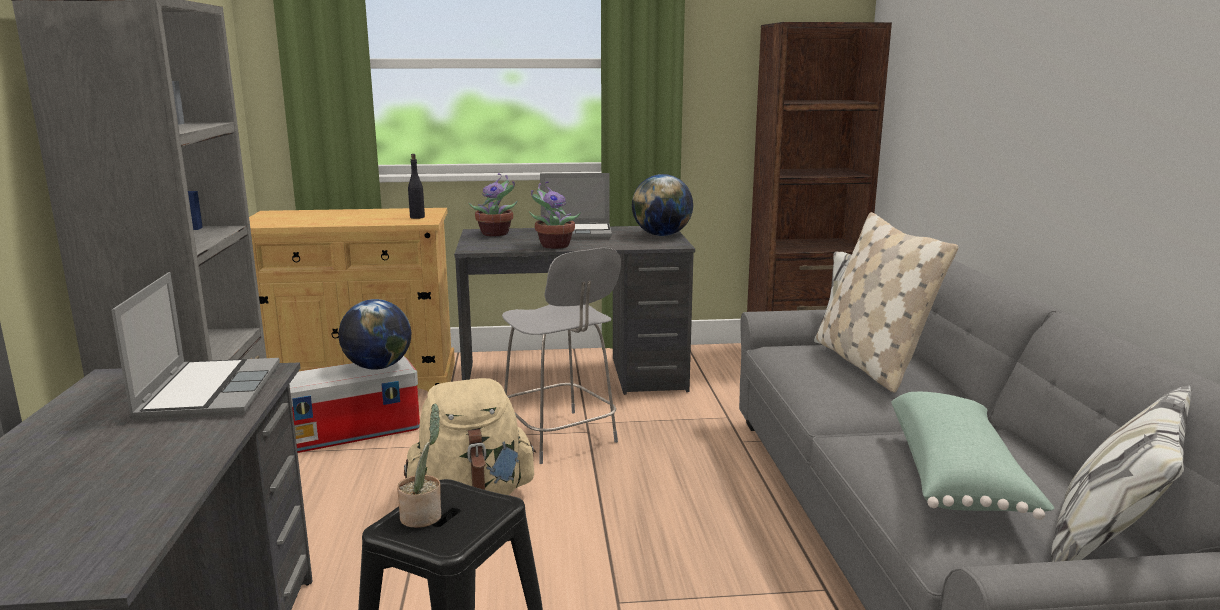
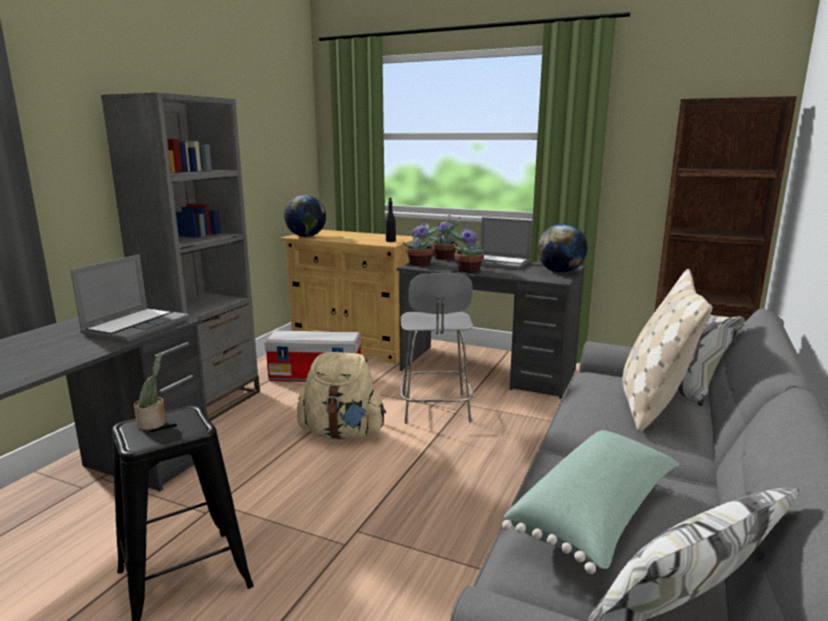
camera: 30 degrees right, 0 degrees up
(377, 367) = (335, 336): globe -> globe (306, 236)
(479, 245) = (421, 264): none -> potted plant

